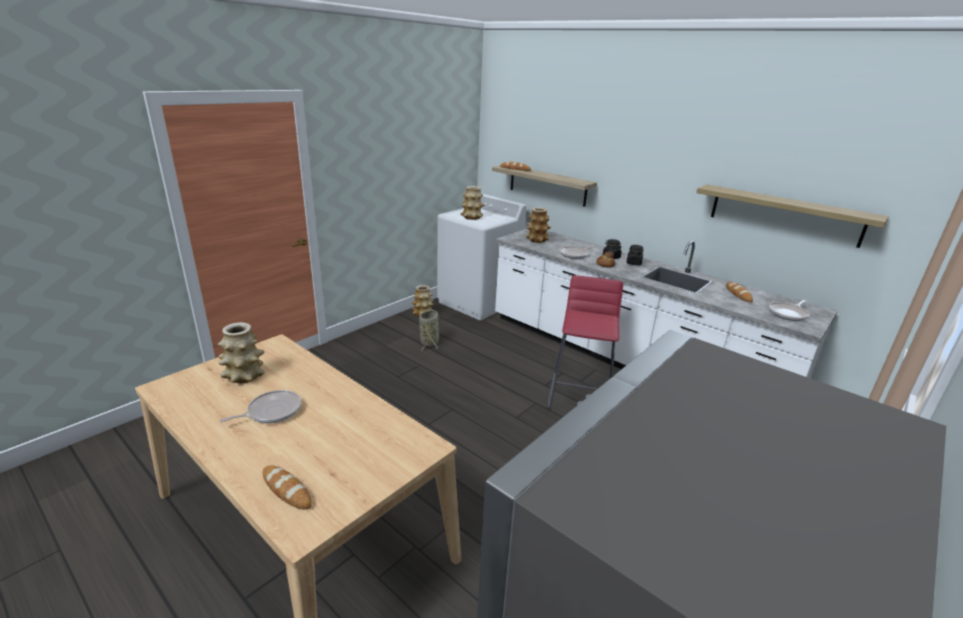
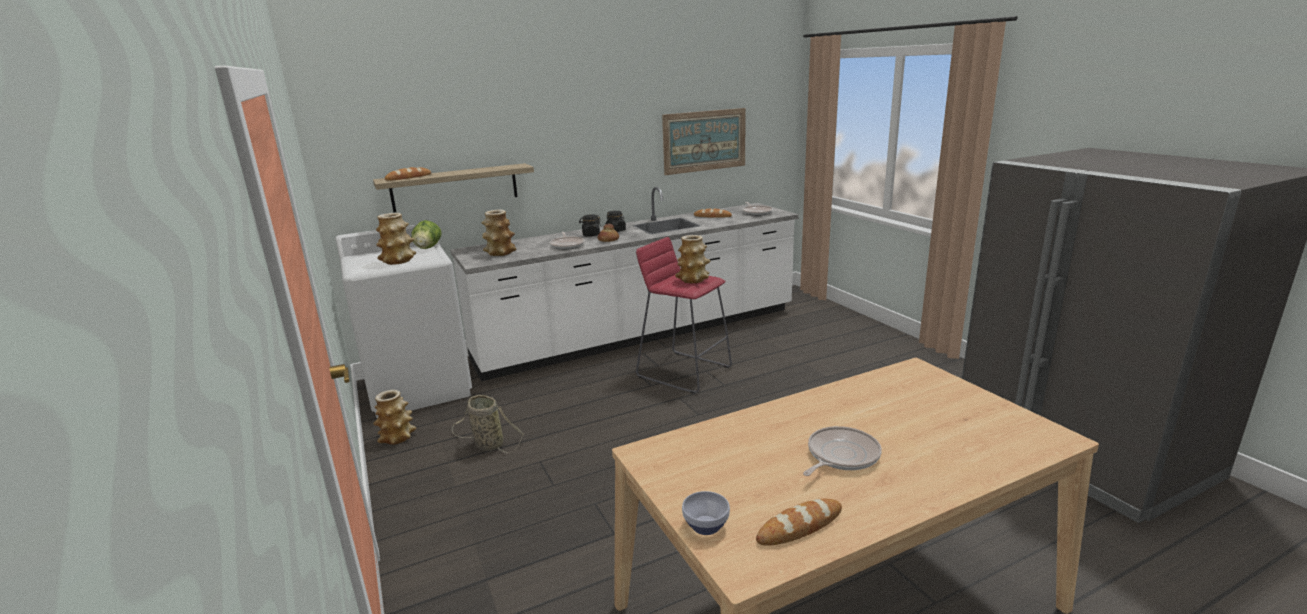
camera: 65 degrees left, 5 degrees down
(200, 372) = (707, 526): none -> bowl
(244, 376) = (737, 480): vase -> vase (693, 280)
(271, 411) = (840, 456): frying pan -> frying pan turned 60 degrees clockwise
(286, 489) = (996, 445): bread -> bread (799, 526)
(503, 218) = (428, 248): none -> lettuce
(784, 215) = (704, 141): shelf -> picture

